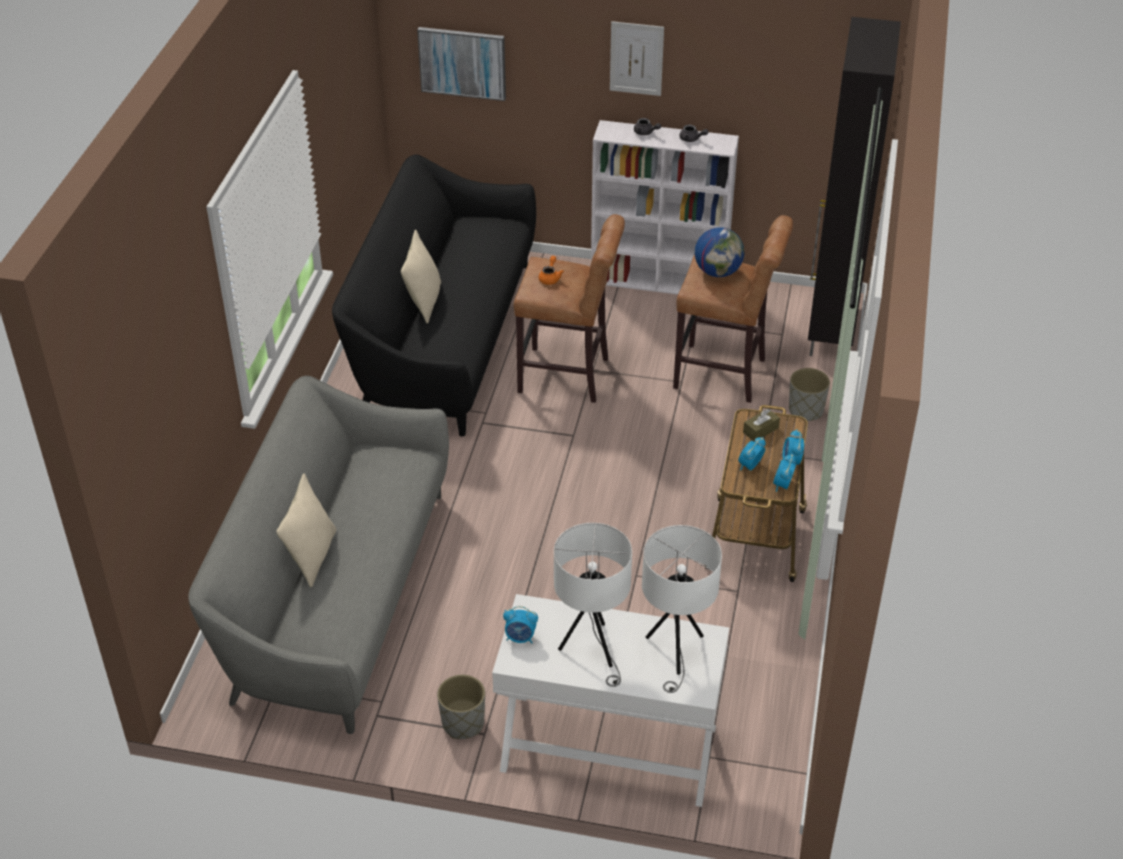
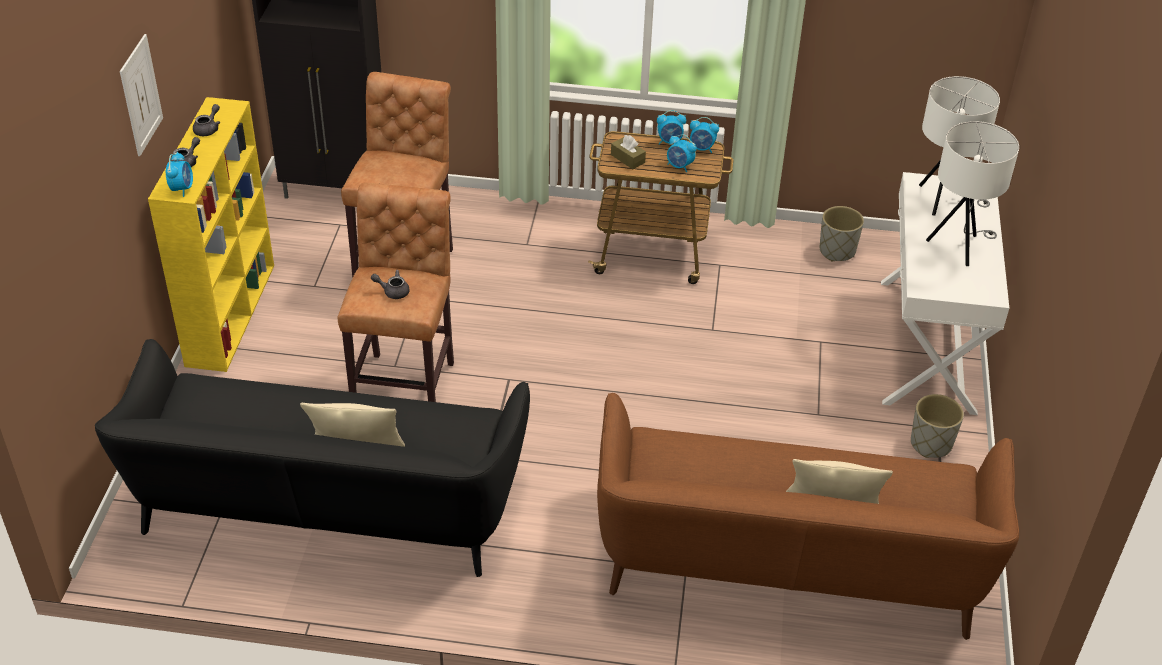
camera: 95 degrees left, 0 degrees up
(336, 596) = (789, 563): grey sofa -> brown sofa
(462, 62) = (56, 271): picture -> none
(520, 638) = (961, 291): alarm clock -> alarm clock (182, 188)
(550, 277) = (393, 291): orange teapot -> grey teapot
(660, 281) = (231, 313): white bookcase -> yellow bookcase
(718, 272) = (387, 168): globe -> none
(806, 411) = (464, 213): grey planter -> grey planter (837, 251)

